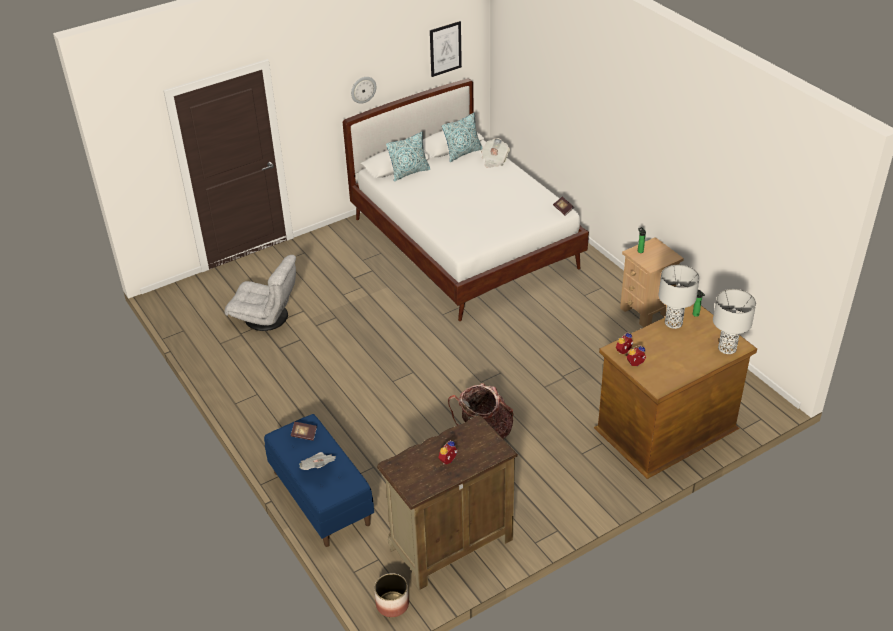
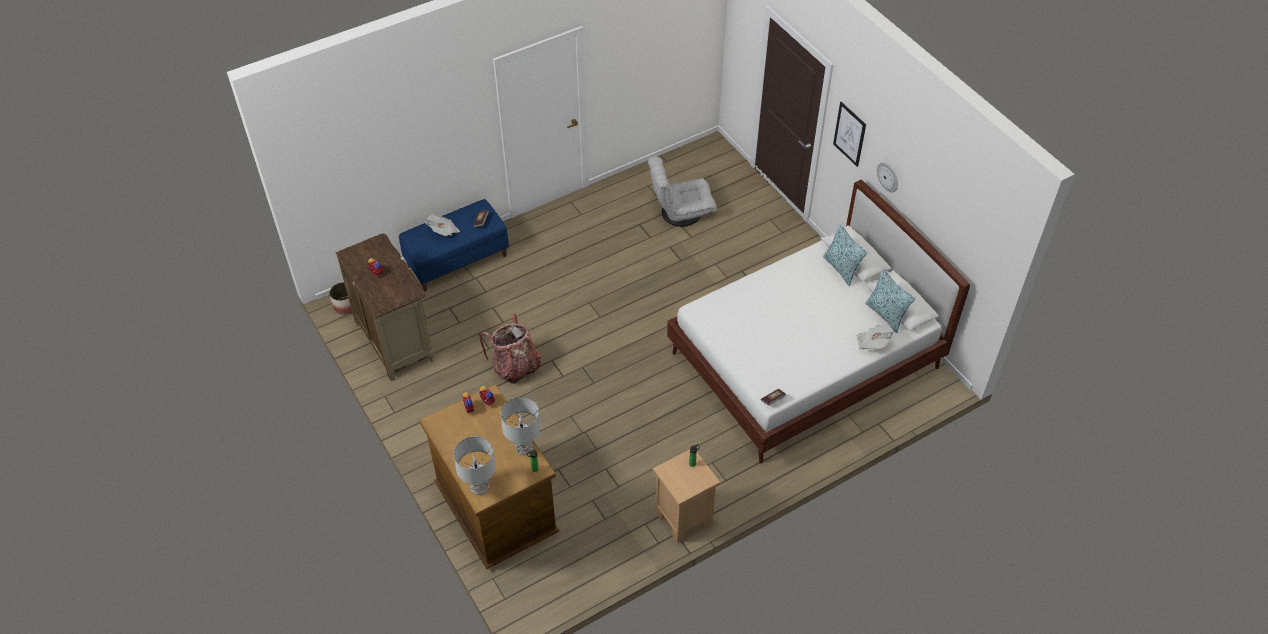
camera: 90 degrees right, 10 degrees up
(265, 318) = (681, 212): grey armchair -> grey armchair turned 60 degrees clockwise
(445, 49) = (964, 232): picture -> picture (849, 134)

